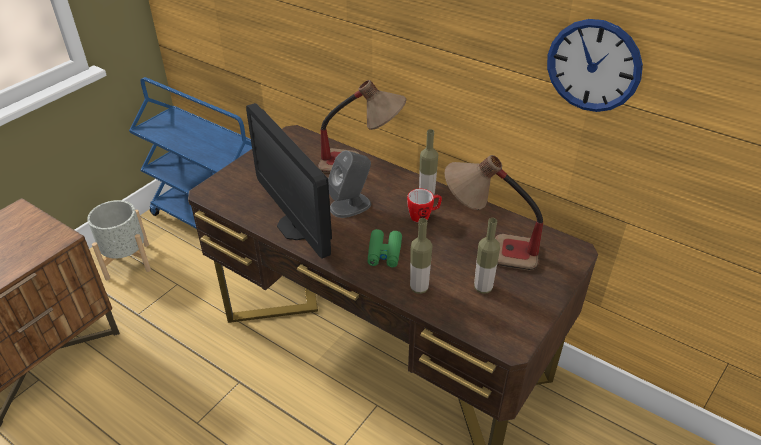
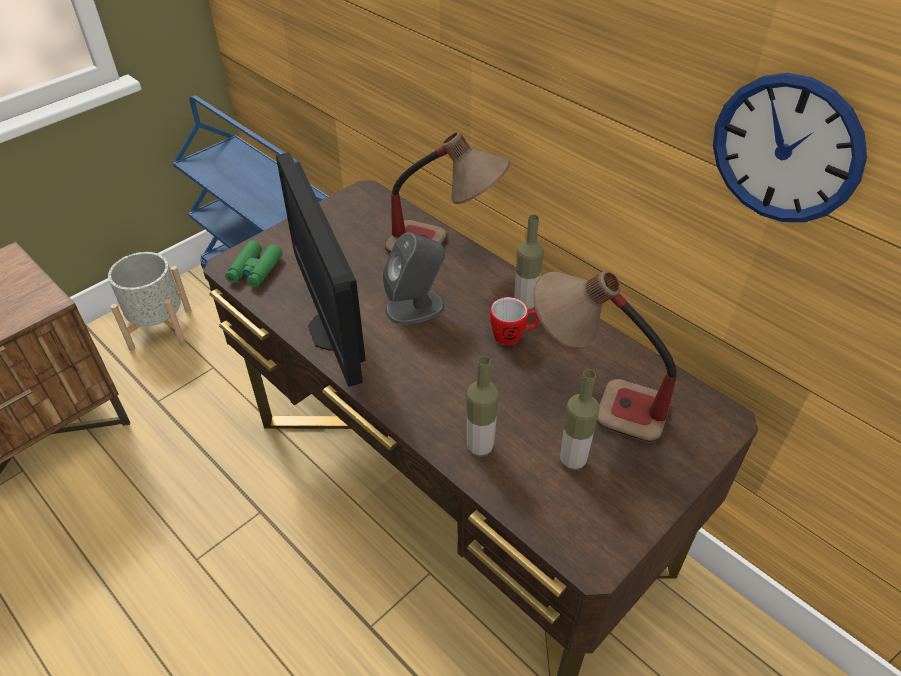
camera: 10 degrees right, 5 degrees up
(384, 253) = (444, 386): green binoculars -> green binoculars (255, 270)

